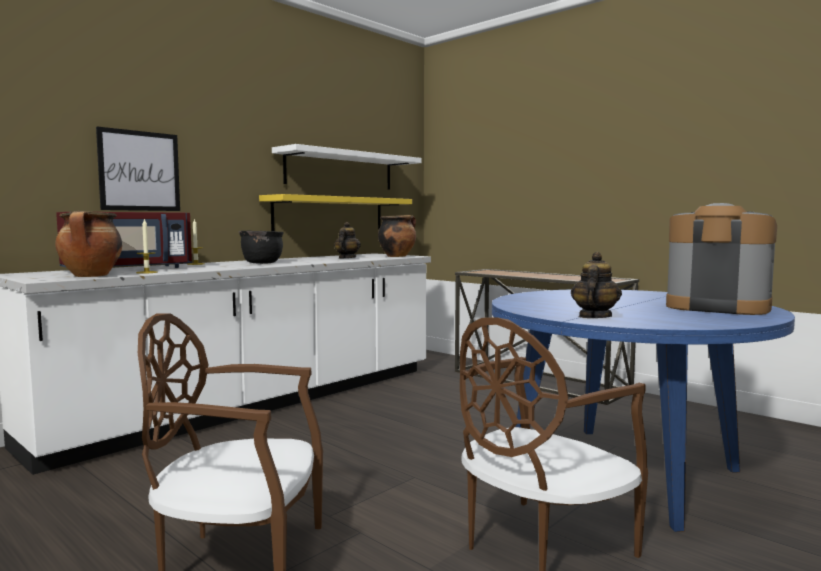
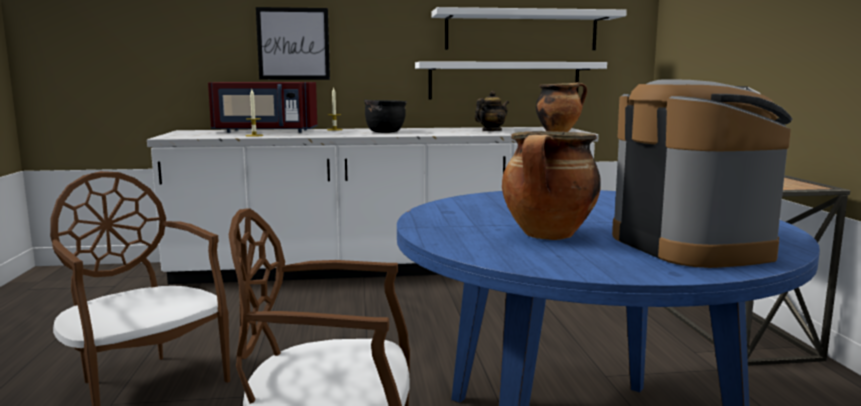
camera: 40 degrees right, 5 degrees up
(91, 276) = (205, 136): cooking pot -> cooking pot (549, 236)
(329, 214) = (504, 80): yellow shelf -> white shelf
(594, 317) = (456, 229): teapot -> none

